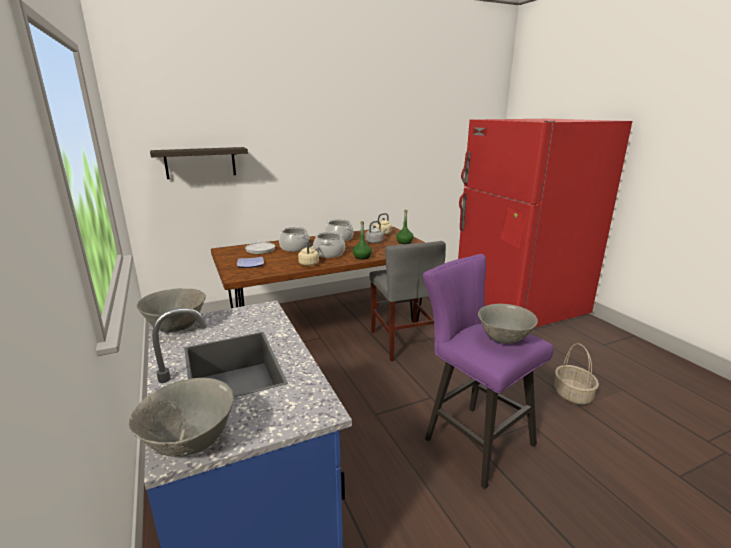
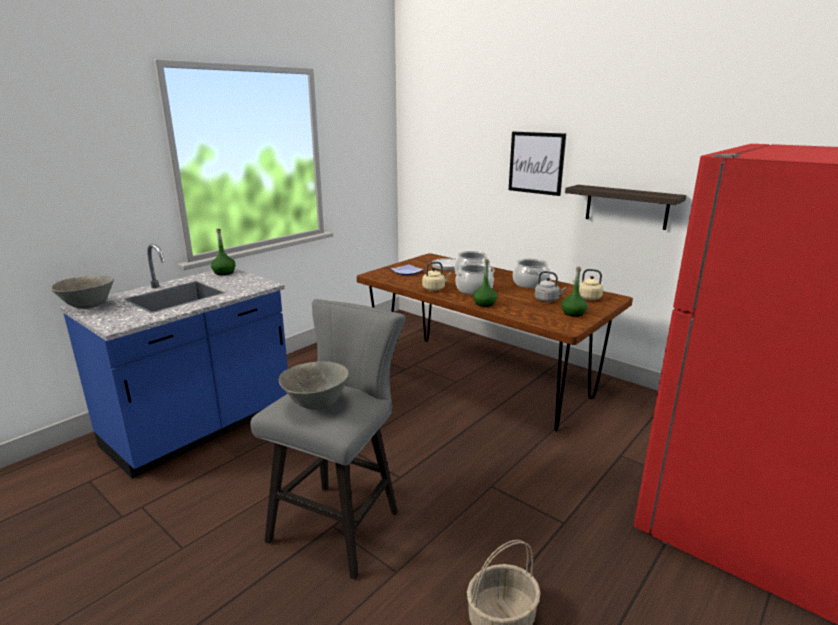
camera: 65 degrees right, 0 degrees up
(176, 327) = (224, 272): grey bowl -> green bottle
(200, 163) = (451, 169): shelf -> shelf (626, 207)
(291, 147) = (536, 163): none -> picture
(404, 341) = (502, 433): grey chair -> none
(472, 439) = (341, 522): purple stool -> grey stool

